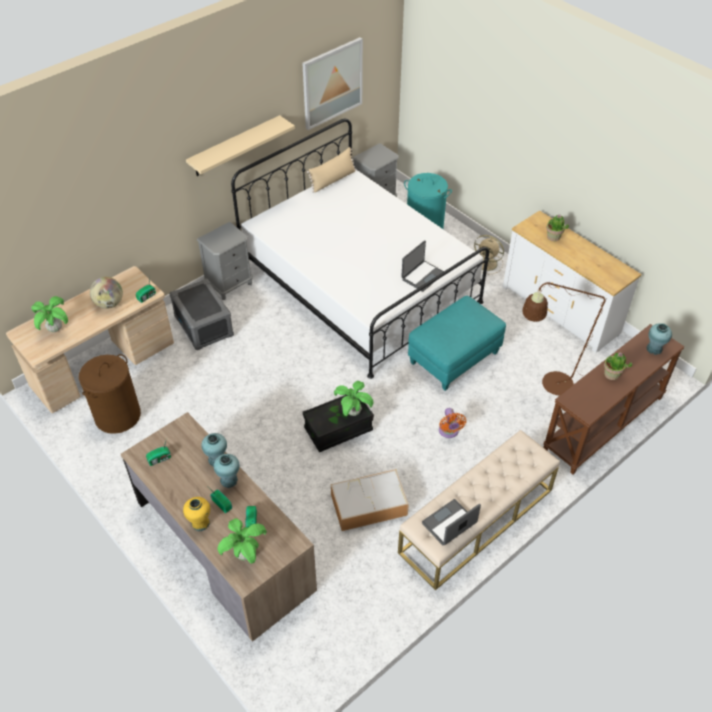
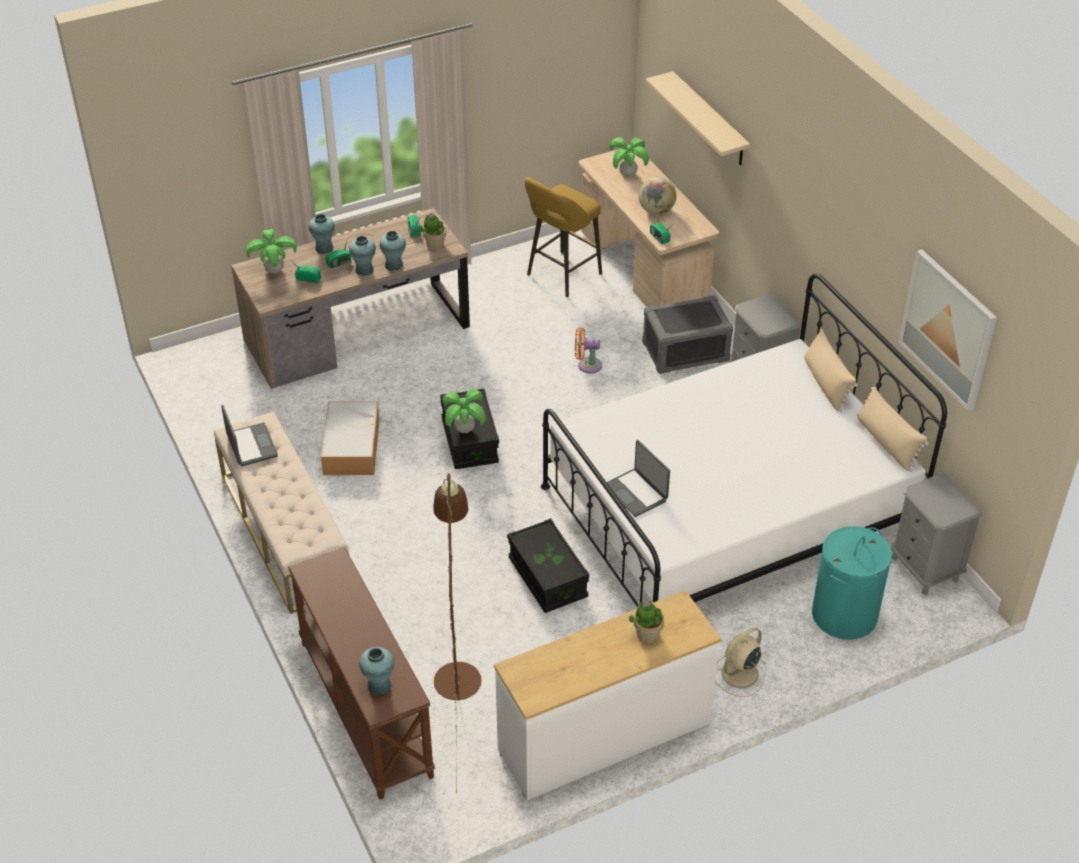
camera: 105 degrees right, 5 degrees down
(118, 416) = (561, 276): brown laundry basket -> yellow stool
(200, 523) = (324, 248): yellow vase -> turquoise vase
(235, 146) = (831, 246): beige shelf -> beige shelf (709, 119)
(285, 208) = (826, 383): none -> beige pillow
(449, 432) = (422, 540): orange fan -> orange fan (587, 365)
(454, 357) = (547, 578): turquoise ottoman -> black storage box
(611, 374) = (356, 618): potted plant -> potted plant (434, 245)

